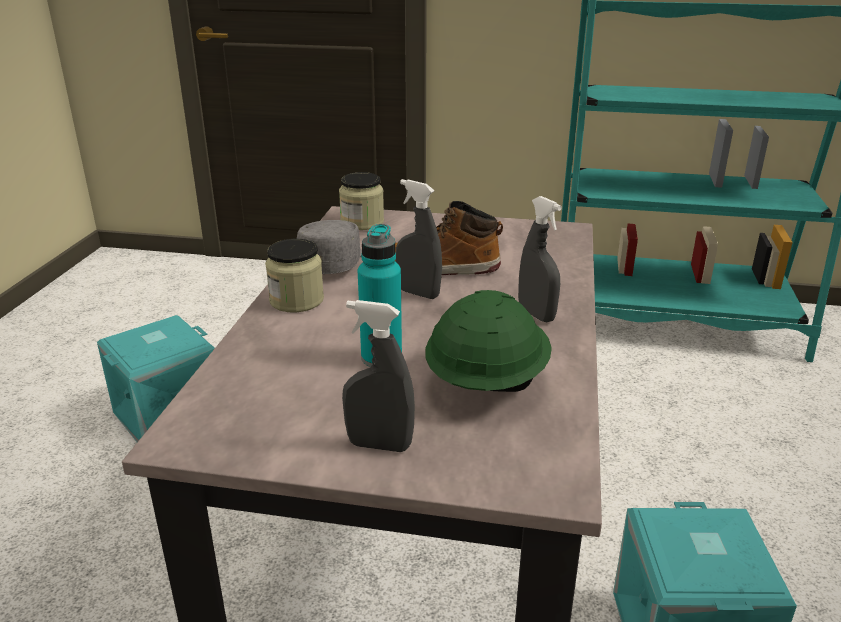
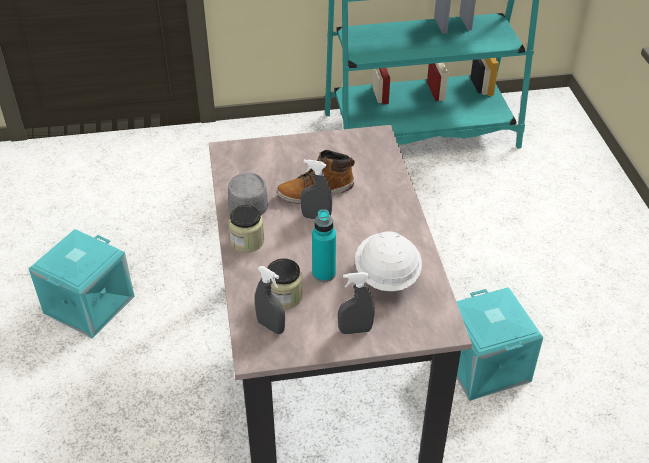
camera: 20 degrees left, 15 degrees up
(362, 222) = (241, 157): jar -> jar (284, 296)
(485, 381) = (386, 276): green hard hat -> white hard hat
(536, 314) = (391, 218): grey spray bottle -> grey spray bottle (271, 326)

